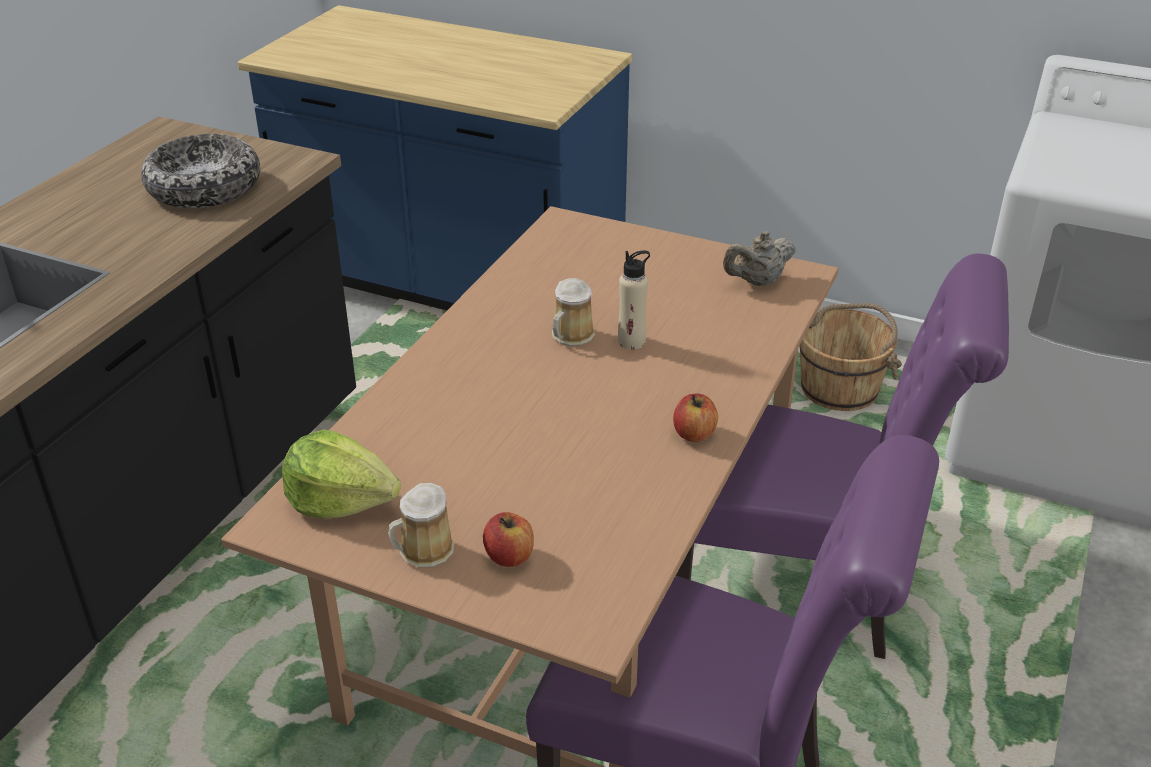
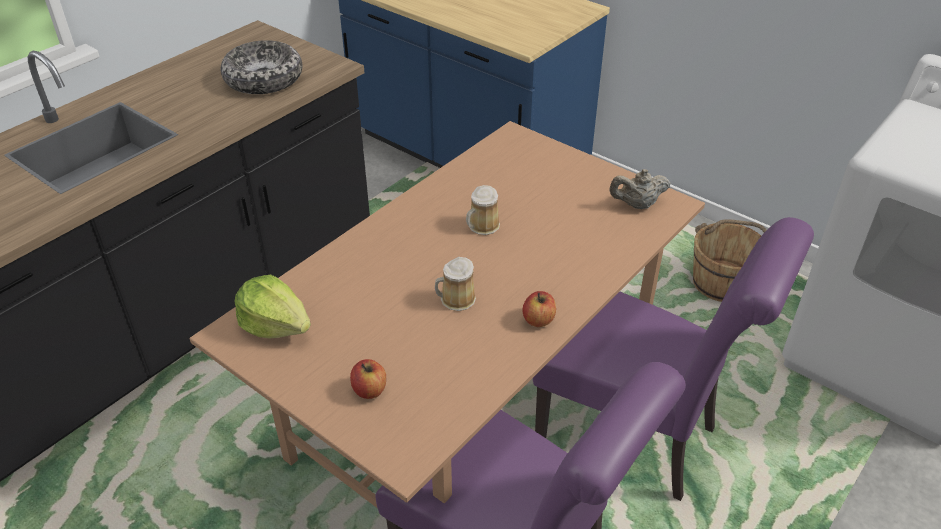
camera: 15 degrees right, 5 degrees up
(423, 551) = (313, 373): mug -> mug (455, 300)
(631, 341) = (523, 238): beige bottle -> none

